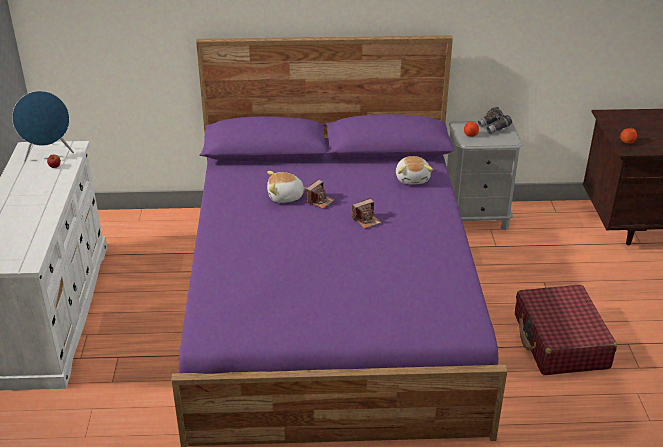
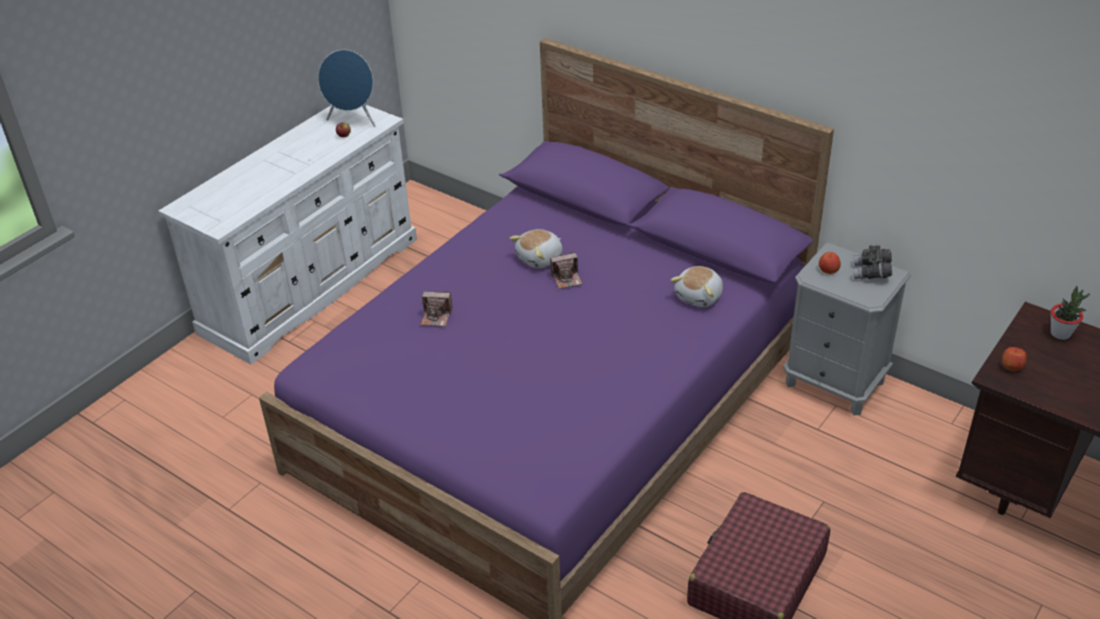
camera: 40 degrees right, 5 degrees up
(285, 197) = (540, 258): plush toy -> plush toy turned 75 degrees counterclockwise
(366, 220) = (586, 323): camera -> camera (436, 317)
(626, 118) = (1060, 333): none -> potted plant

